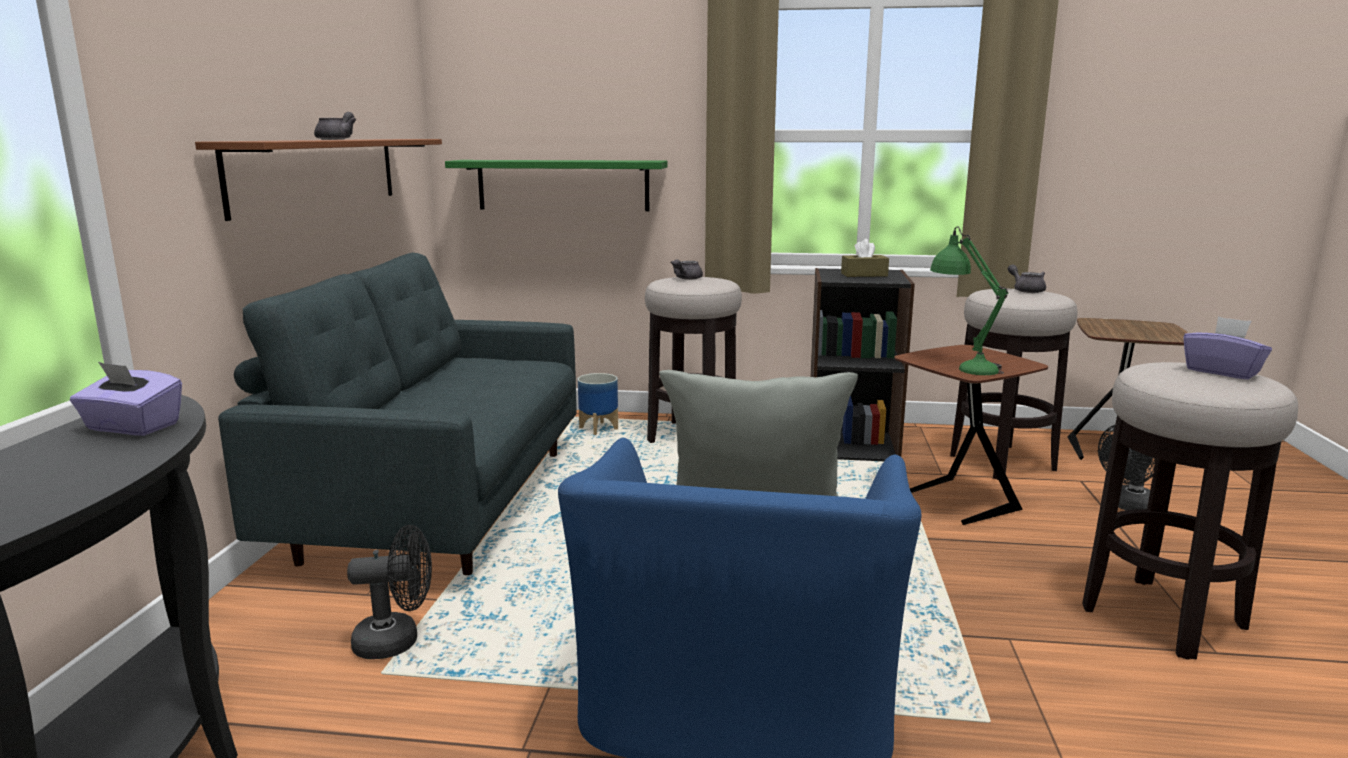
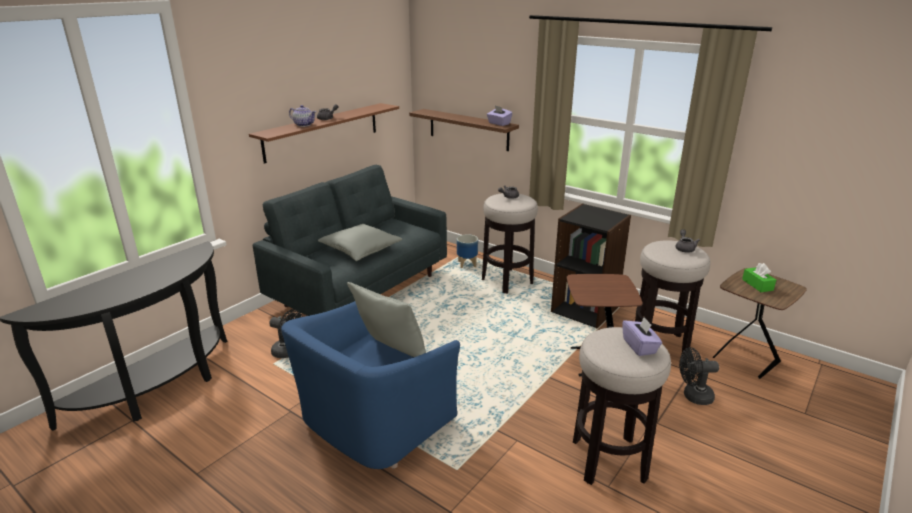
camera: 30 degrees right, 10 degrees up
(132, 427) = (183, 262): purple tissue box -> purple tissue box (499, 123)
(304, 140) = (304, 125): none -> teapot
(460, 402) = (360, 250): none -> grey pillow
(563, 185) = (468, 129): green shelf -> brown shelf
(864, 275) = (596, 216): brown tissue box -> none
(962, 365) = (591, 291): green table lamp -> none
(1124, 328) = (757, 285): none -> green tissue box

